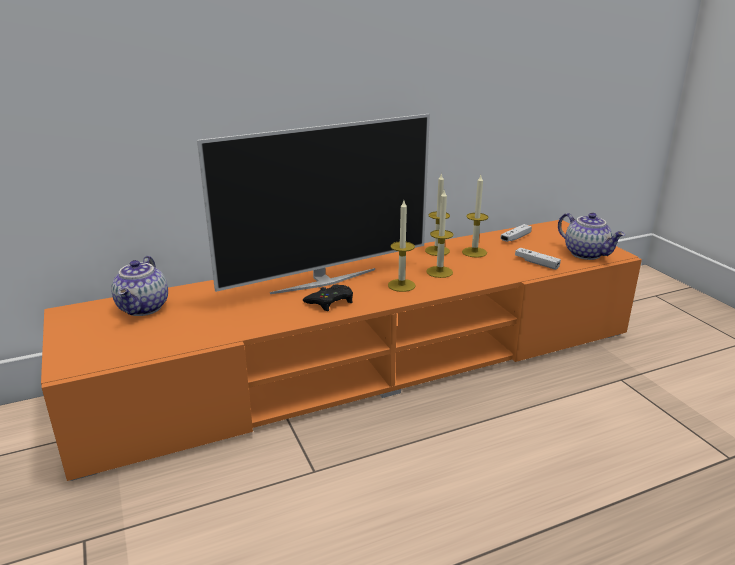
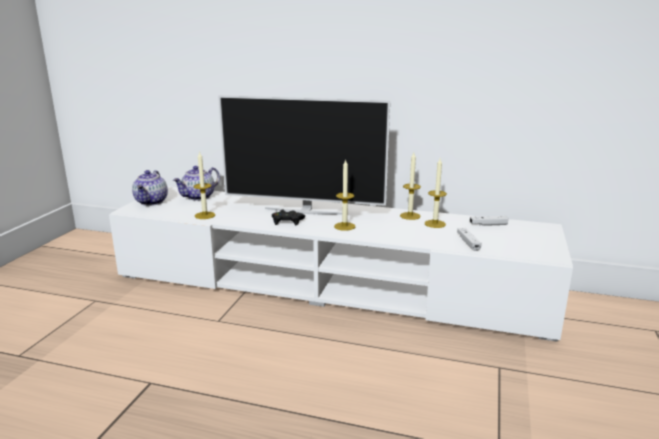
camera: 40 degrees right, 5 degrees down
(368, 364) = (330, 285): orange tv stand -> white tv stand
(439, 272) = (384, 227): candle -> candle (205, 215)
(587, 254) = (526, 250): teapot -> teapot (152, 202)

